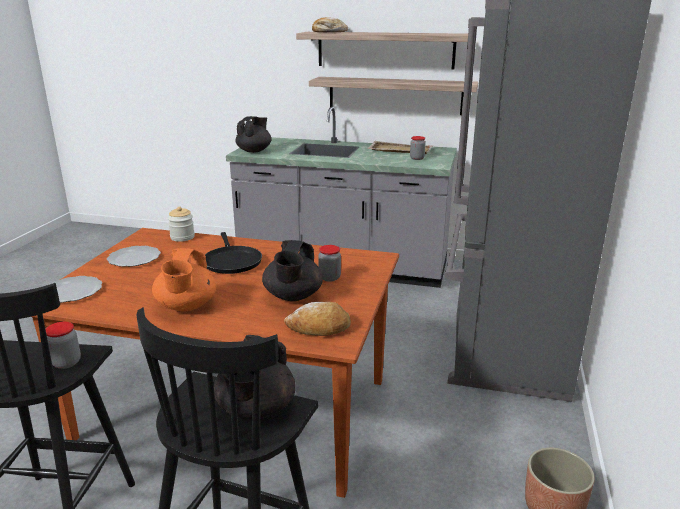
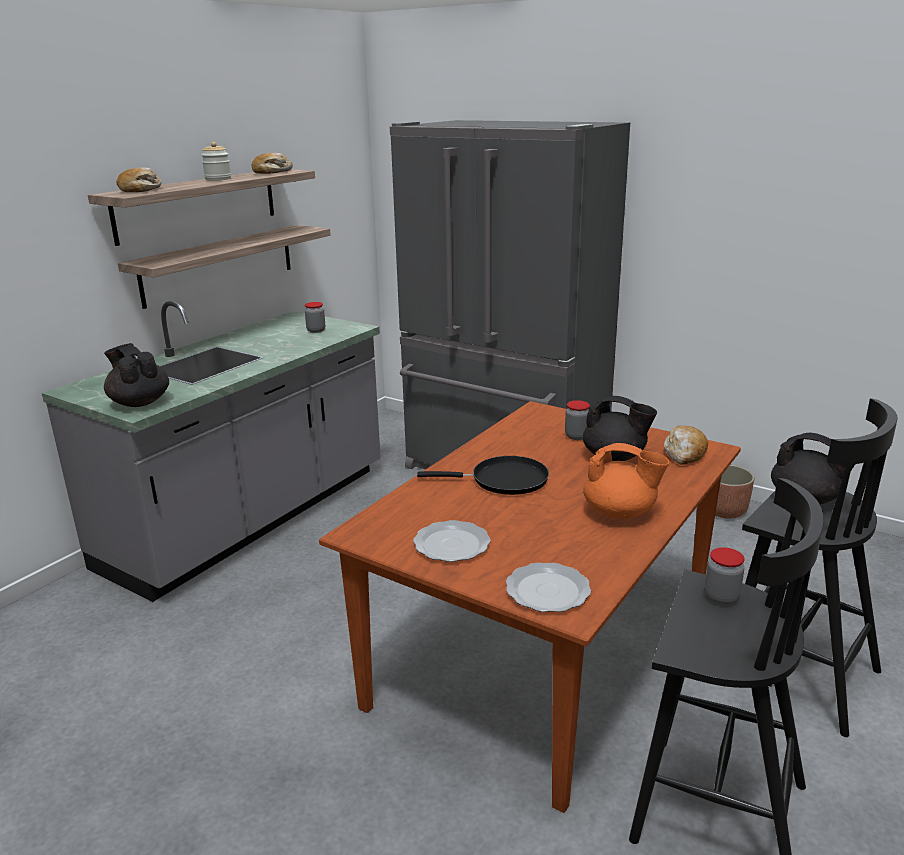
camera: 70 degrees left, 0 degrees up
(182, 237) = (393, 507): jar -> jar (218, 179)
(399, 150) = (265, 332): beige tray -> none
(443, 33) = (273, 172): none -> bread

